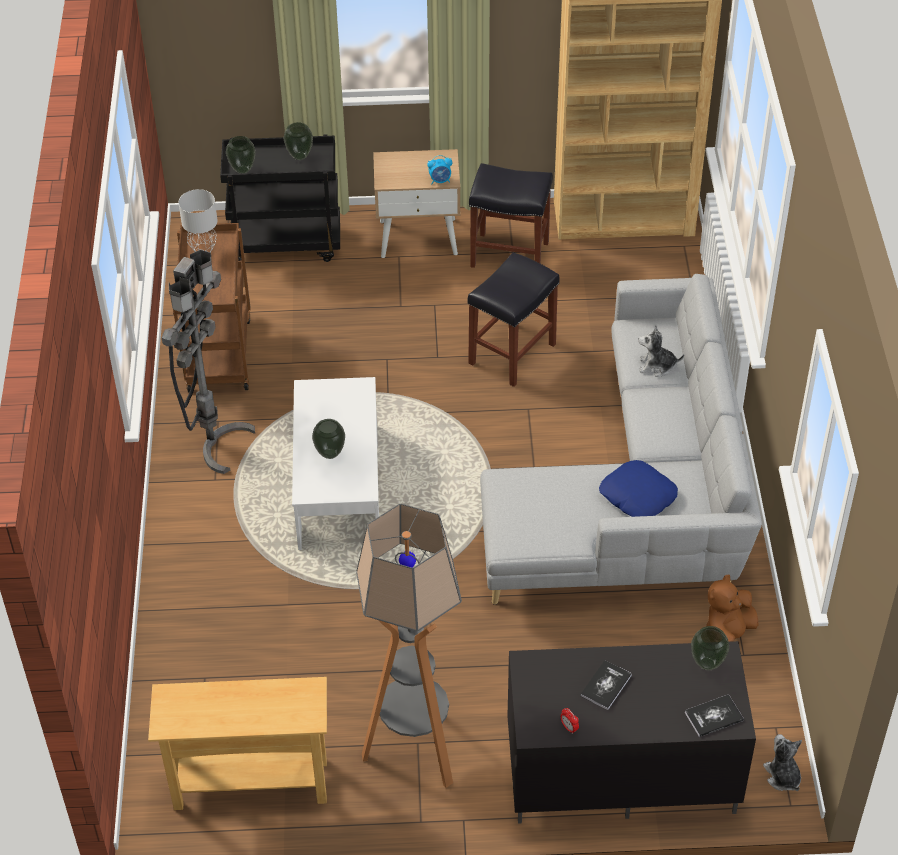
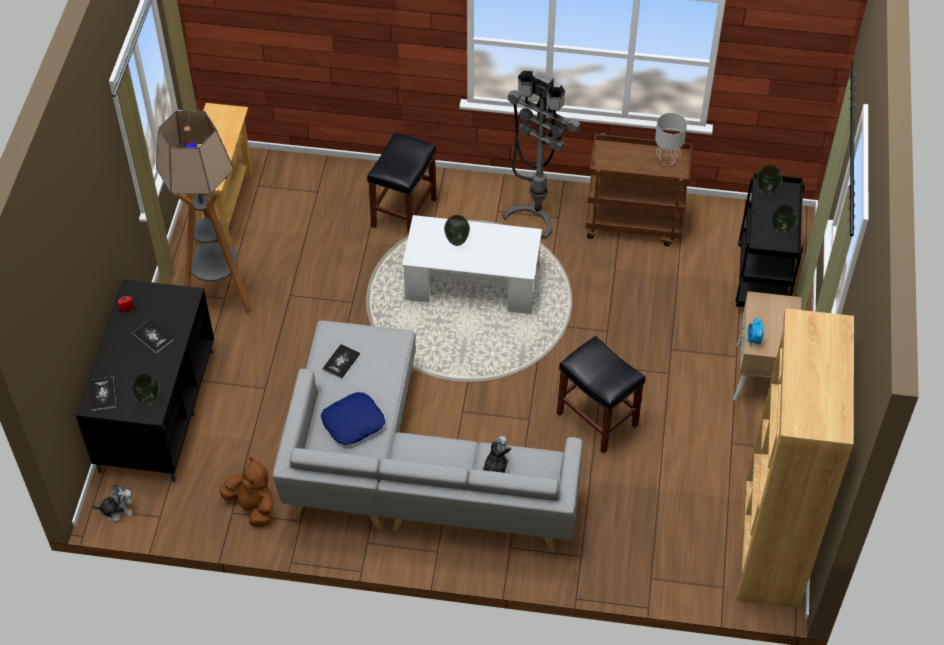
camera: 100 degrees right, 5 degrees up
(511, 254) = (728, 441): black stool -> black stool (404, 214)
(554, 523) = (341, 362): none -> book

